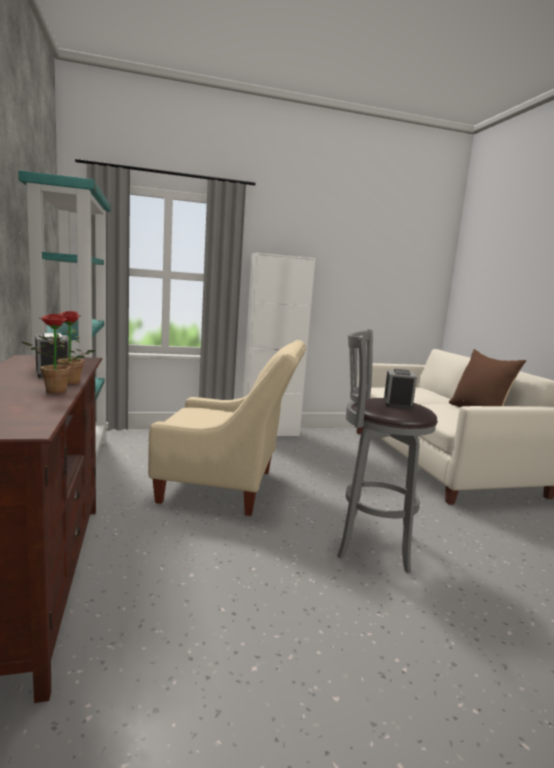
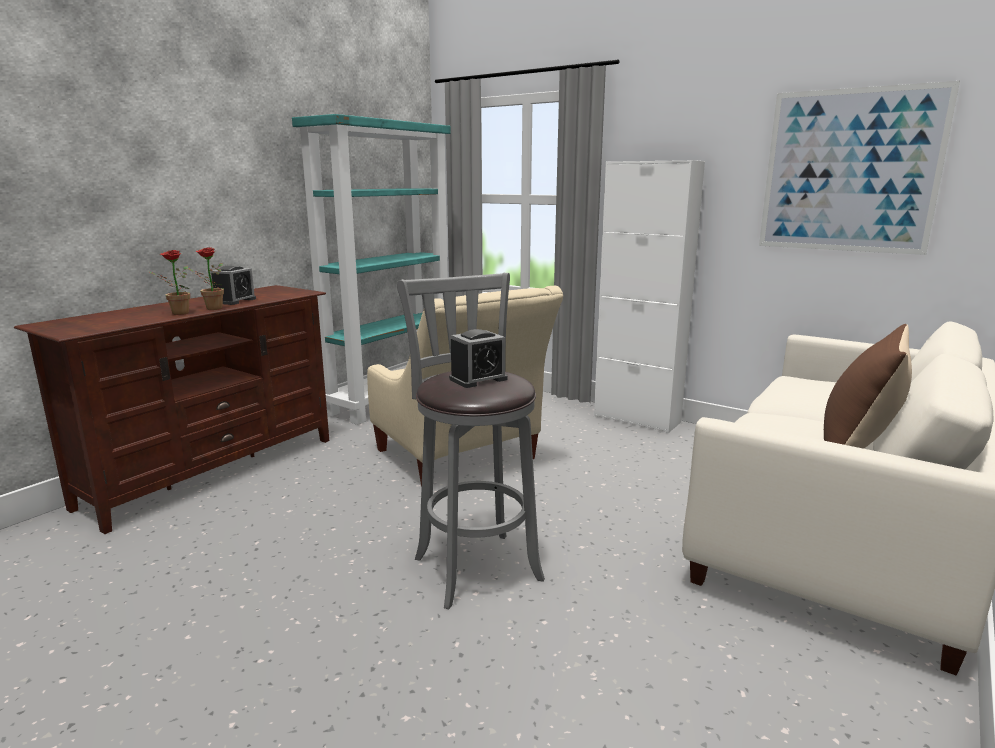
camera: 50 degrees right, 5 degrees up
(380, 272) = (849, 171): none -> picture

